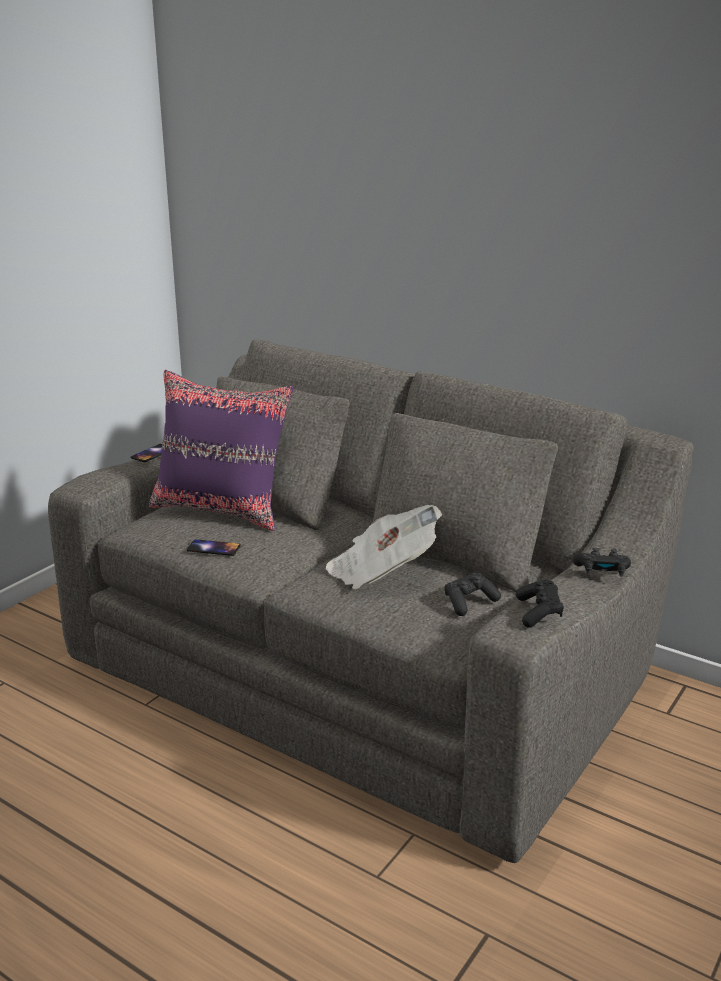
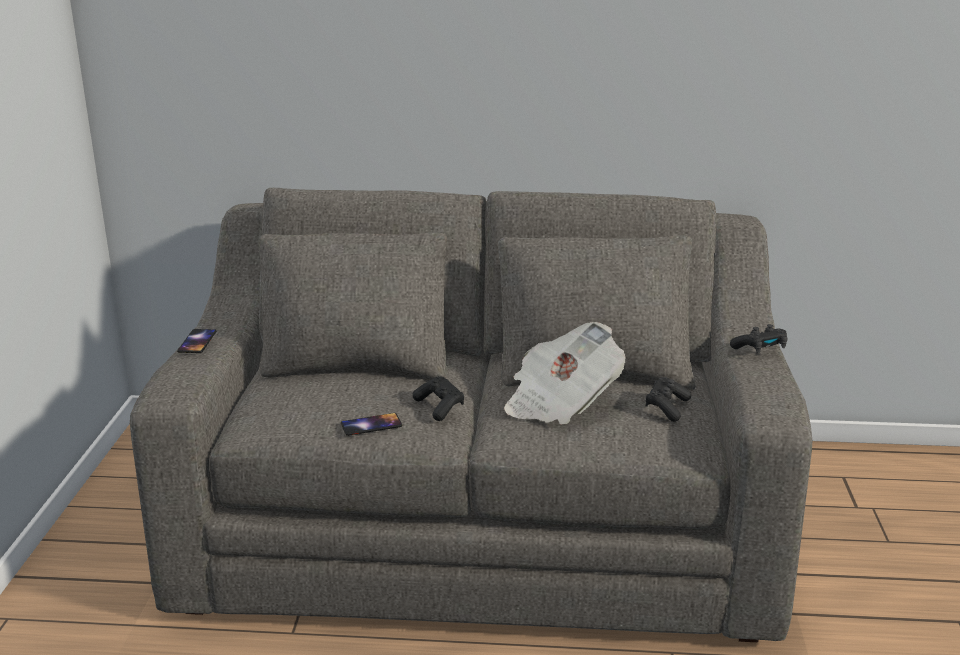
camera: 30 degrees left, 0 degrees up
(222, 510) = (326, 385): purple pillow -> none
(538, 613) = (773, 394): black game controller -> black game controller (439, 407)

